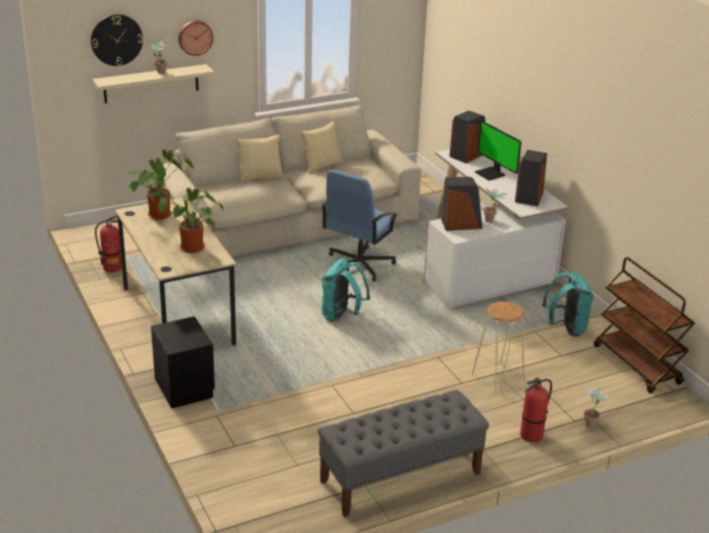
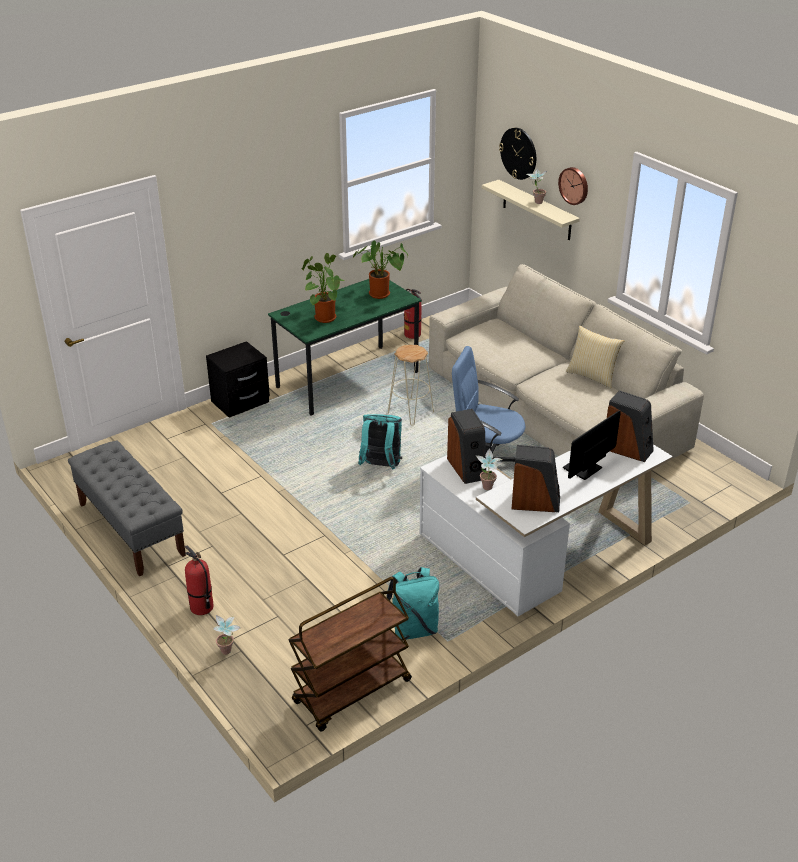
camera: 80 degrees right, 5 degrees up
(177, 315) = (347, 379): beige desk -> green desk
(260, 177) = (541, 346): pillow -> none
(498, 378) = (298, 579): beige stool -> beige stool (410, 412)

